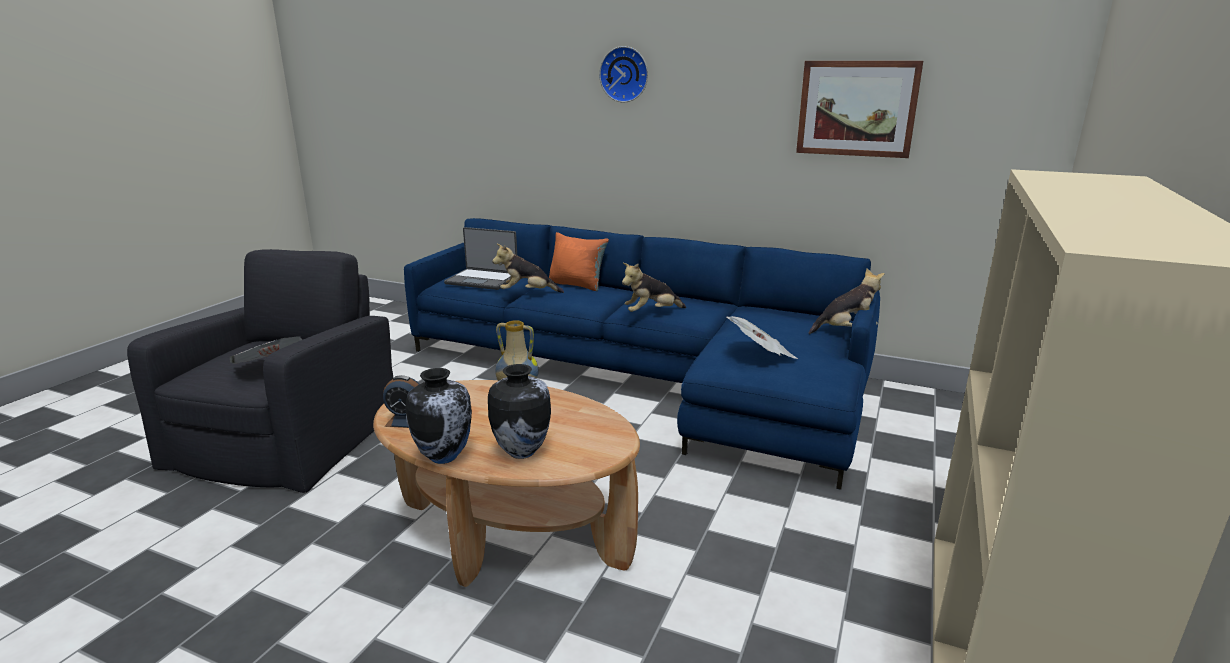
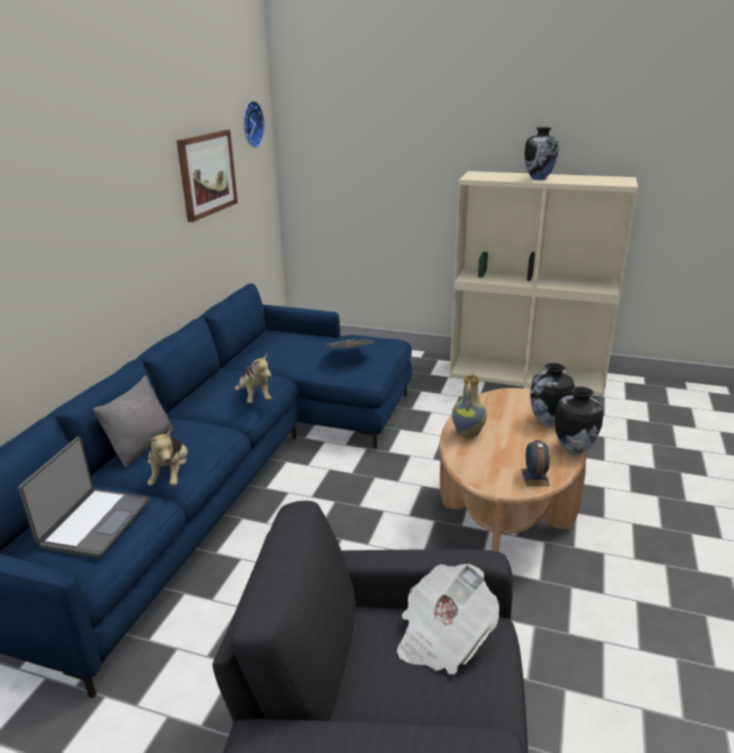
camera: 95 degrees left, 5 degrees up
(577, 285) = (142, 446): orange pillow -> grey pillow
(625, 74) = (50, 186): wall clock -> wall clock (250, 124)
(845, 330) = (296, 330): plush toy -> none
(1097, 199) = (539, 178): none -> vase

